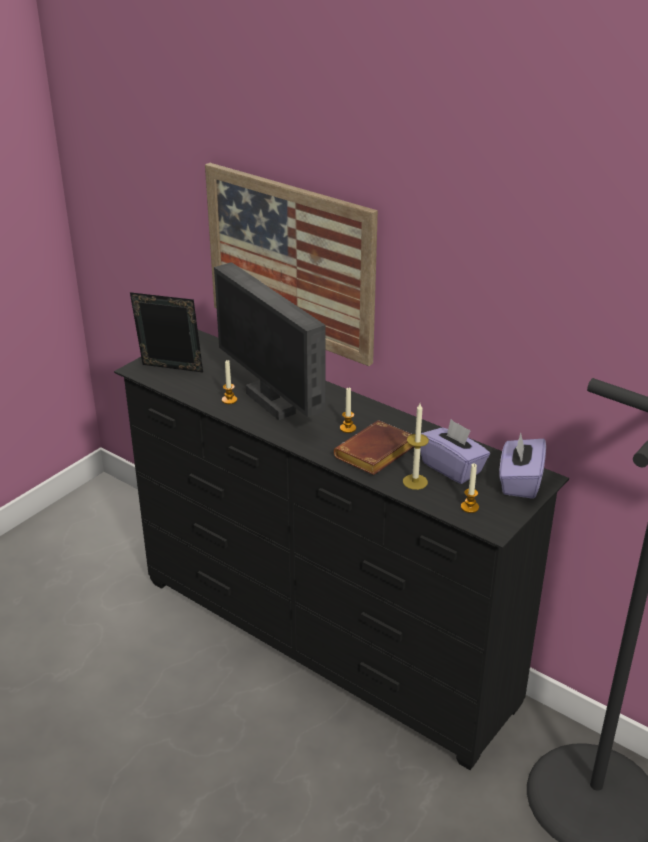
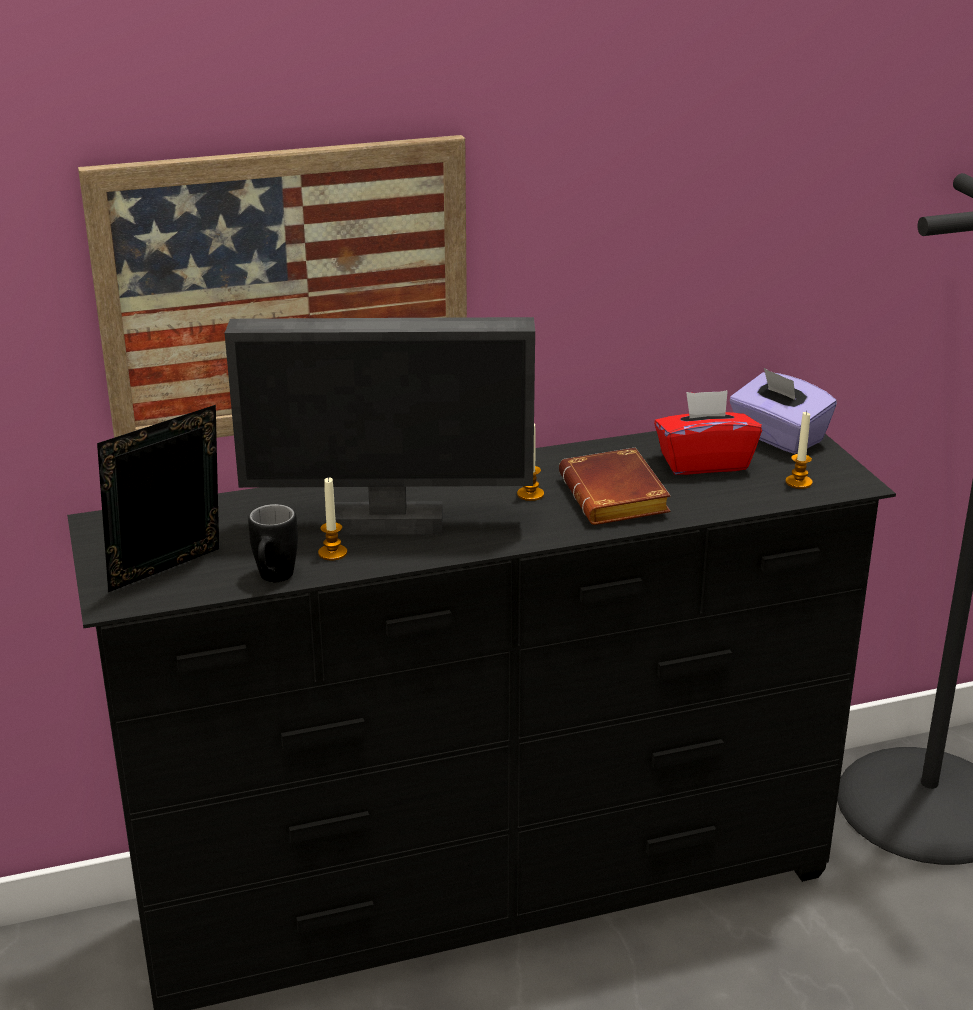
camera: 55 degrees left, 5 degrees down
(191, 396) = (273, 580): none -> black mug
(415, 482) = (708, 495): candle -> none
(452, 468) = (704, 463): purple tissue box -> red tissue box

